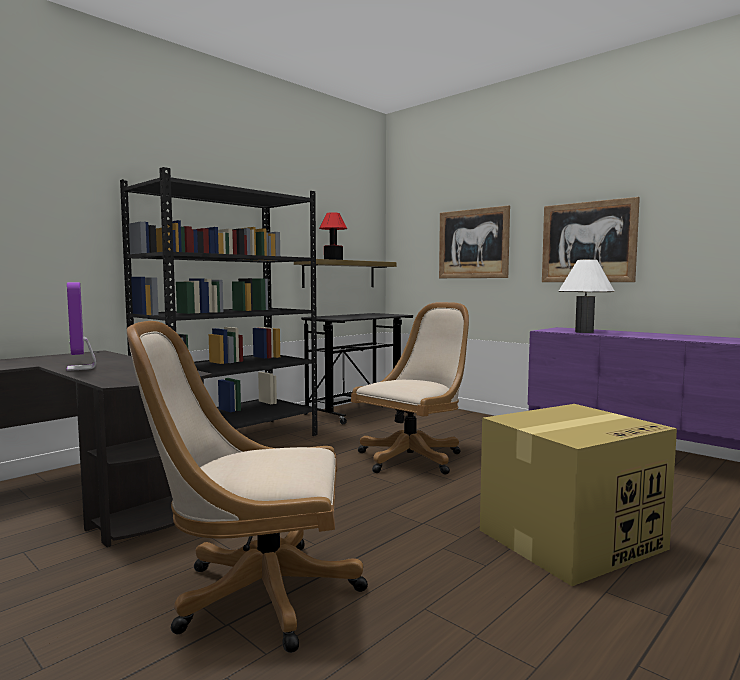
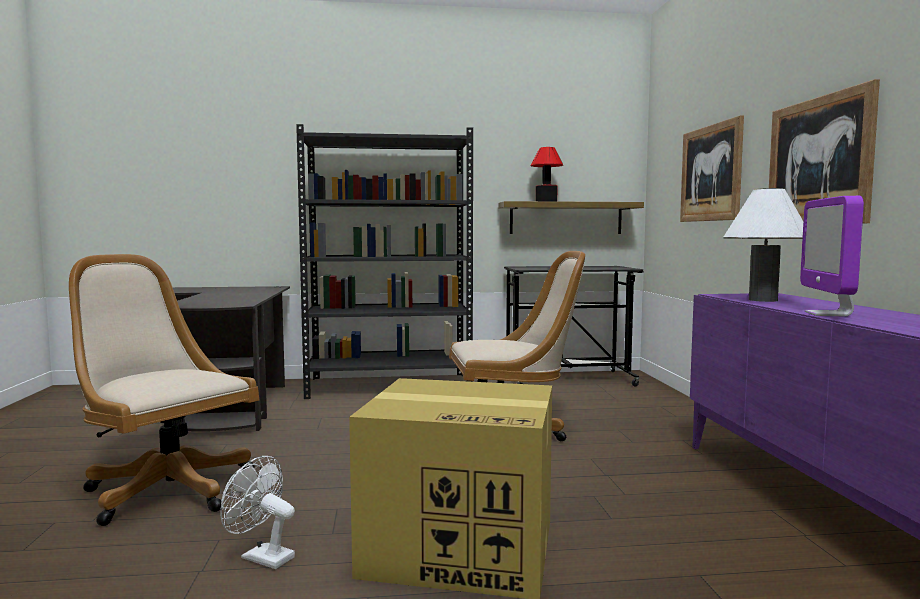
camera: 40 degrees right, 0 degrees up
(81, 368) = (211, 295): monitor -> monitor (828, 314)
(487, 603) = (261, 557): none -> white fan

